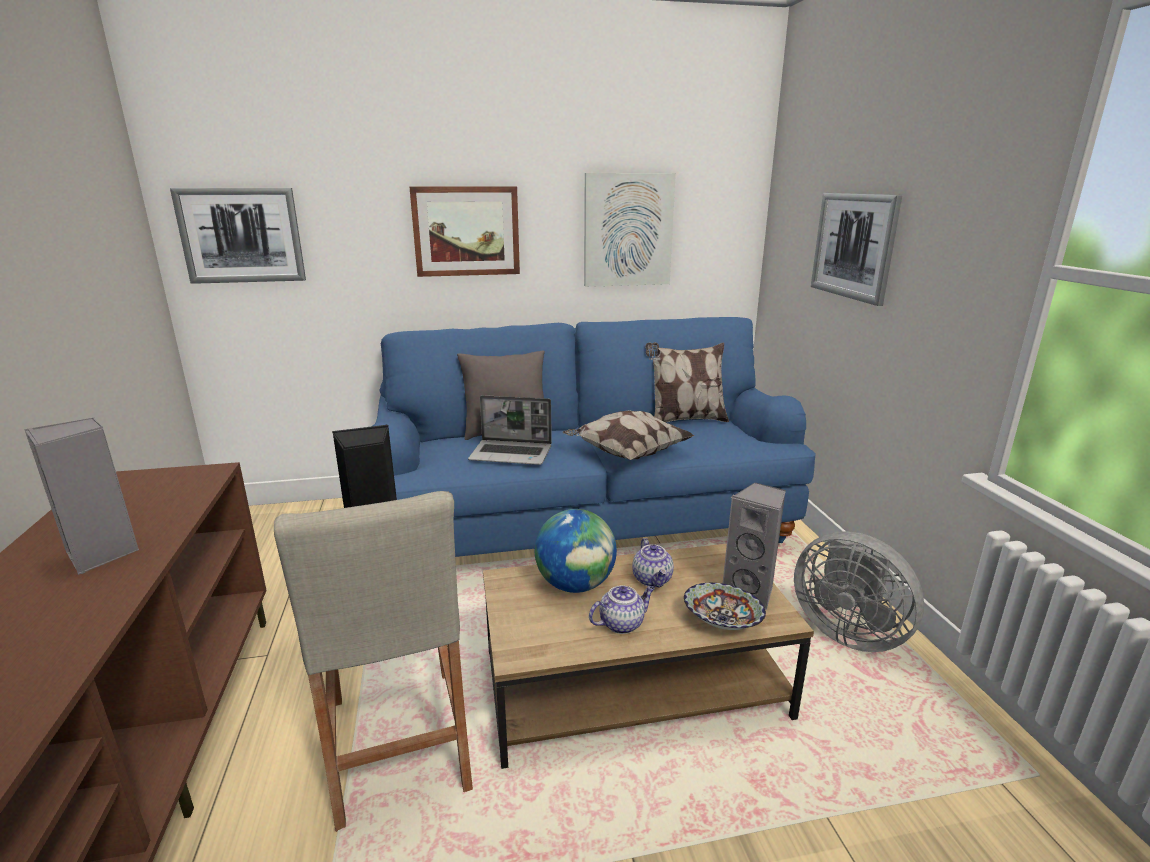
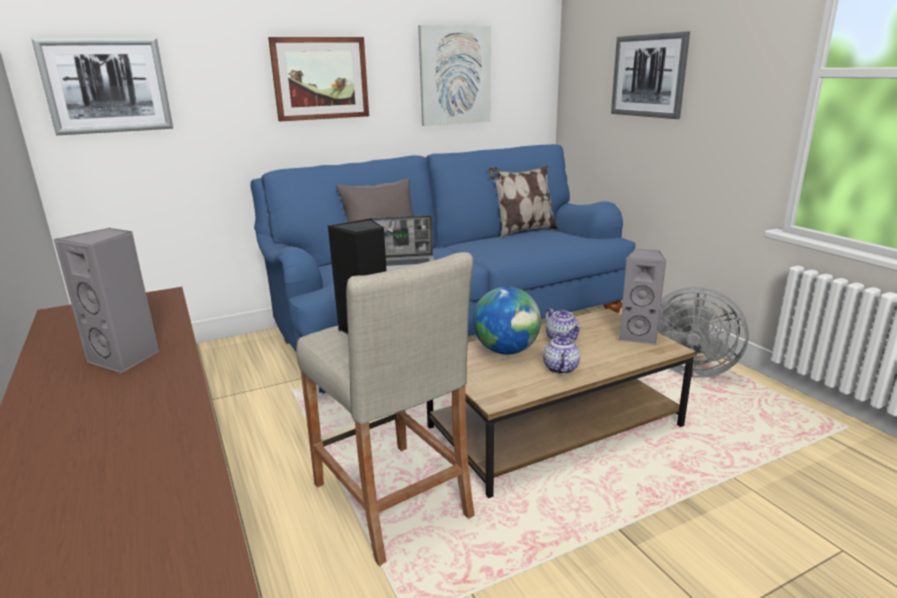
camera: 15 degrees left, 0 degrees up
(622, 623) = (560, 368): teapot -> teapot turned 45 degrees counterclockwise
(626, 454) = (496, 256): pillow -> none
(722, 622) = (631, 356): bowl -> none

